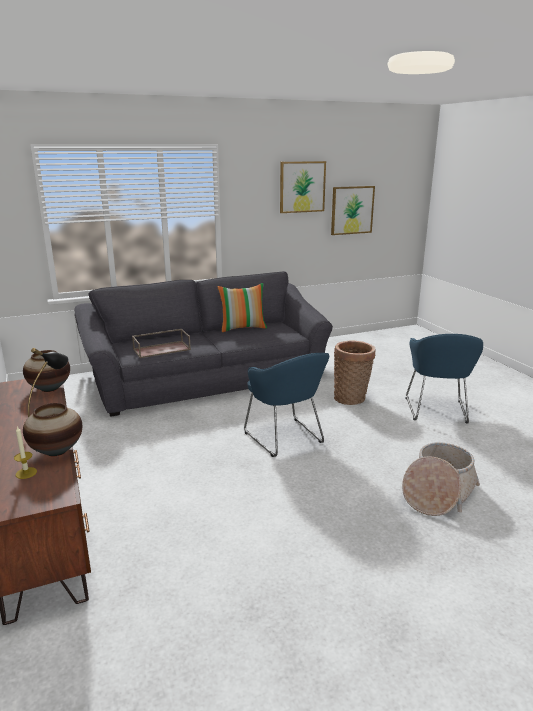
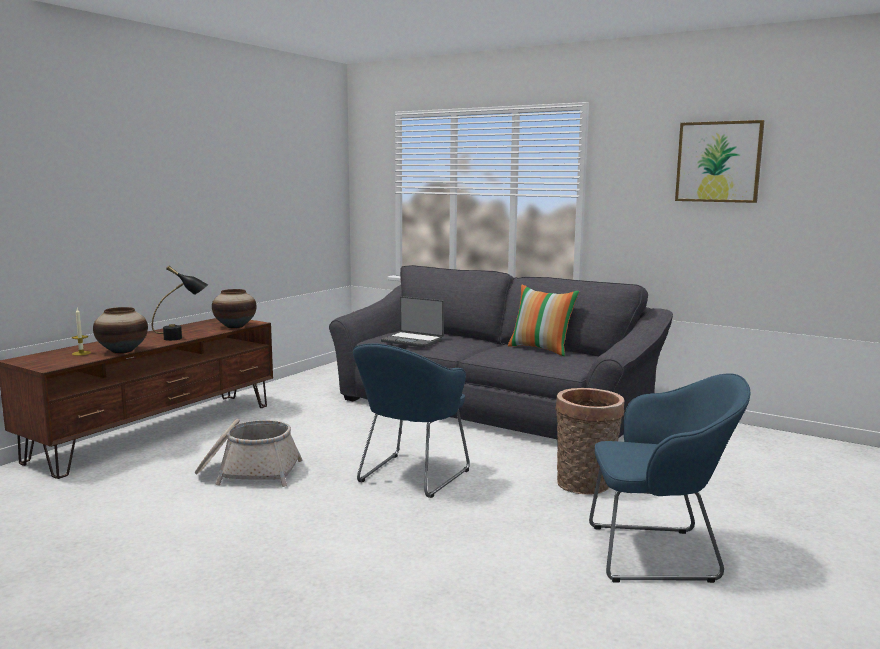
camera: 55 degrees right, 10 degrees down
(162, 349) = (413, 341): brown tray -> laptop
(352, 210) = (821, 205): picture -> none
(437, 412) = (658, 554): blue armchair -> blue armchair turned 150 degrees counterclockwise
(437, 493) = (394, 601): basket -> basket (248, 472)

